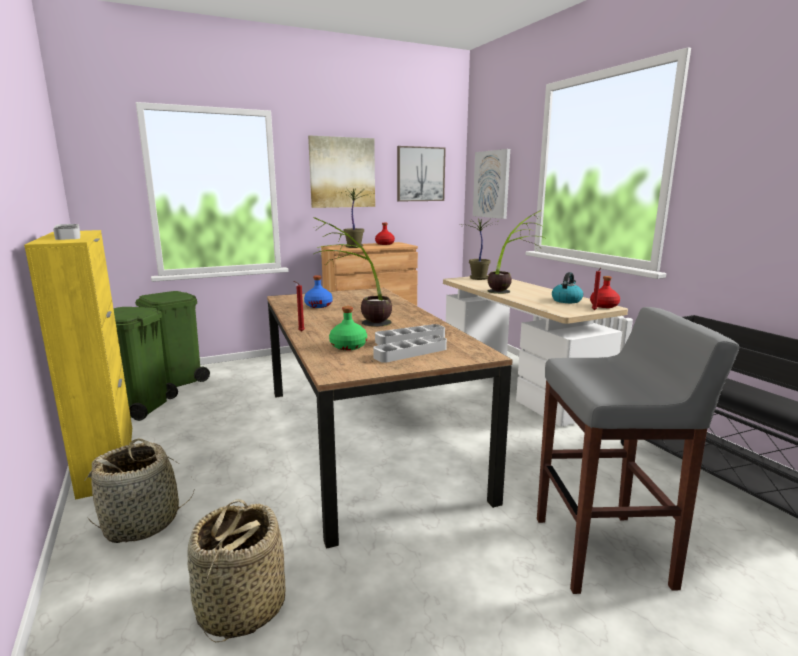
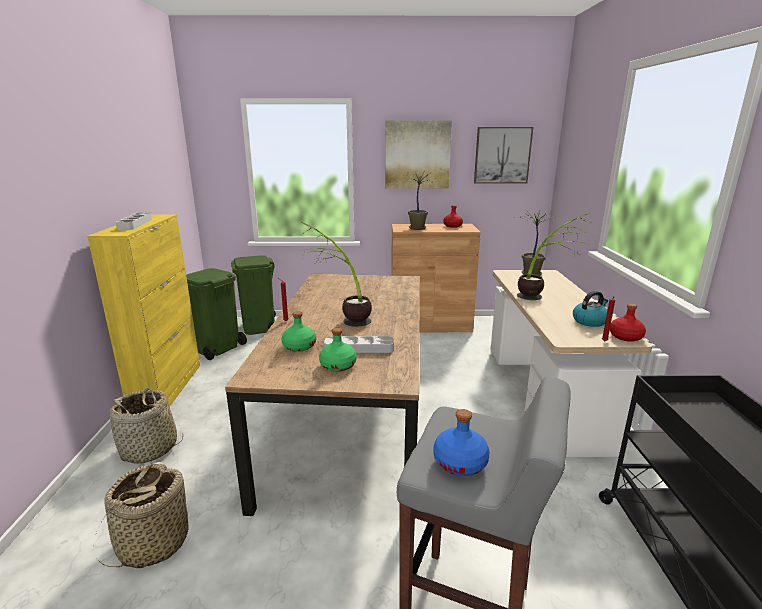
camera: 25 degrees right, 5 degrees up
(318, 305) = (335, 291): blue bottle -> blue bottle (460, 462)
(410, 353) = (338, 365): grey tray -> green bottle
(491, 184) = (574, 170): picture -> none

